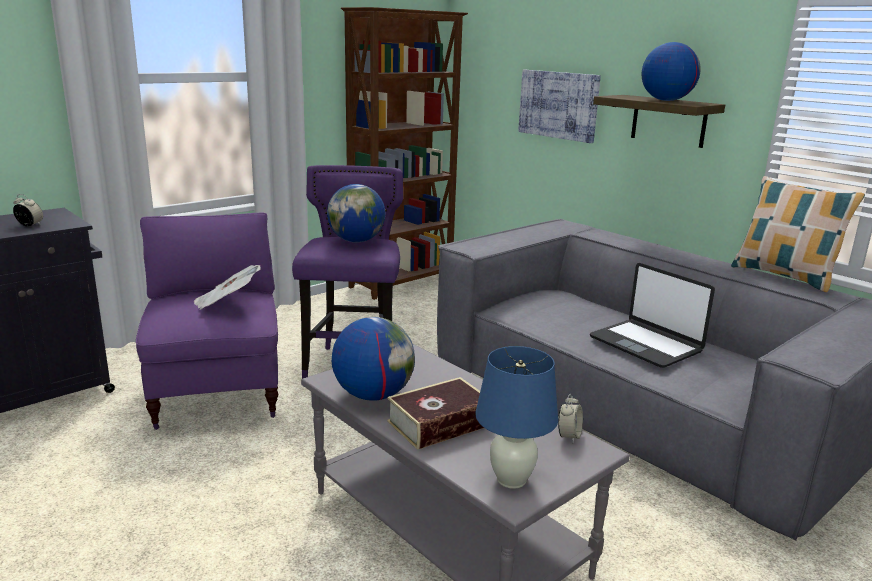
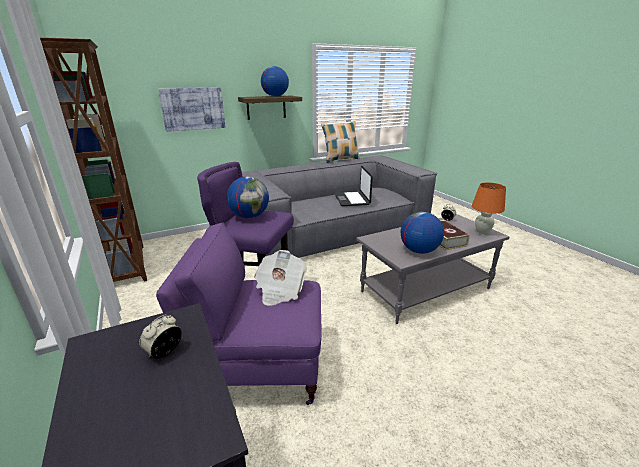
camera: 75 degrees left, 5 degrees up
(512, 480) = (482, 232): blue table lamp -> orange table lamp
(646, 344) = (352, 199): laptop -> laptop turned 105 degrees clockwise

